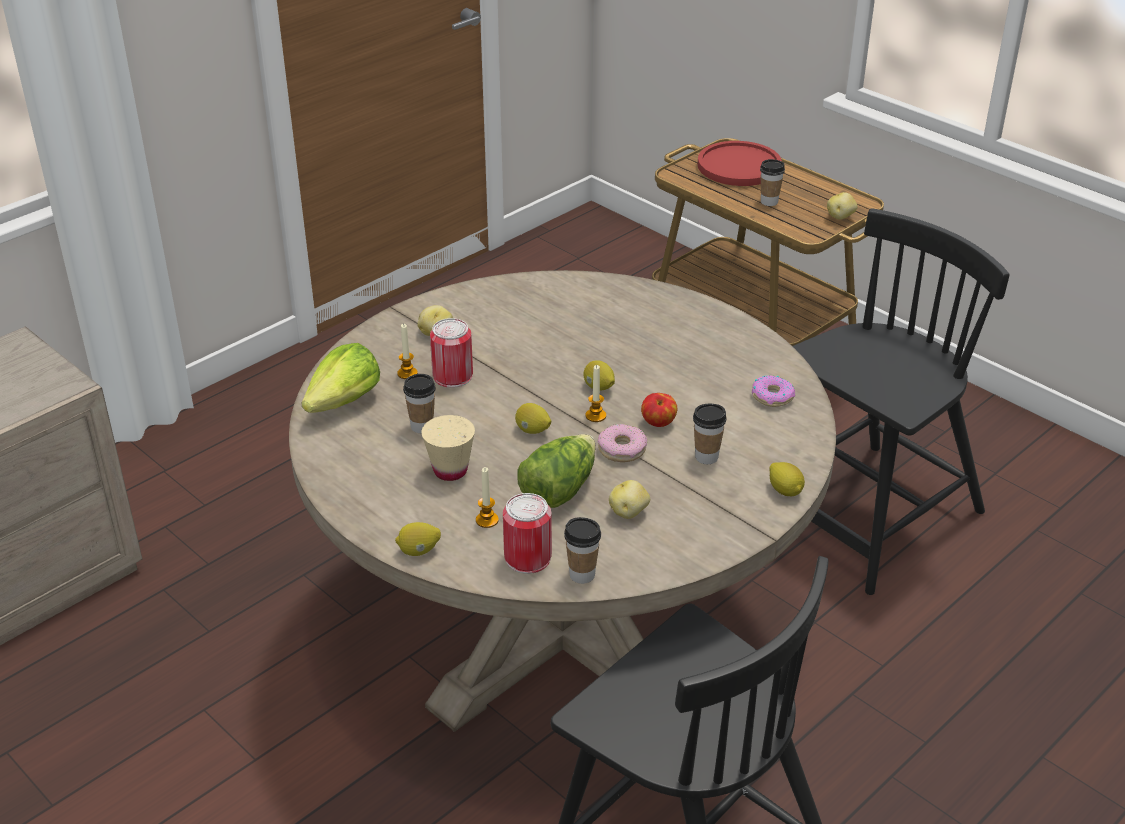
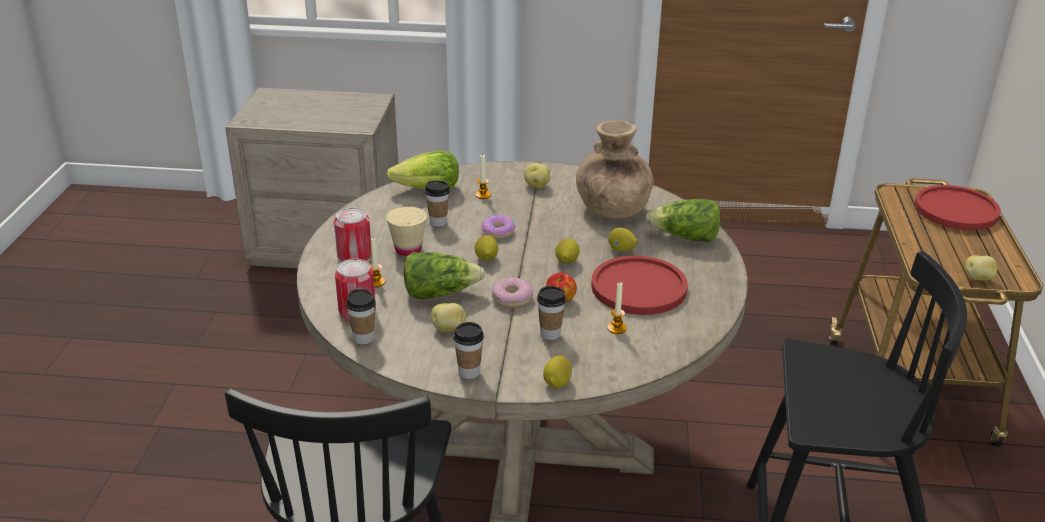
camera: 50 degrees right, 5 degrees down
(419, 551) = (320, 273): lemon -> lemon (621, 250)
(452, 376) = (502, 209): can -> can (354, 257)
(541, 316) = (612, 209): none -> brown vase
(595, 416) = (534, 273): candle -> candle (616, 328)
(642, 305) = (685, 237): none -> lettuce
(690, 371) = (639, 287): none -> red plate
(769, 202) = (937, 242): cup -> cup (469, 372)
(772, 396) = (662, 332): donut -> donut (498, 231)

